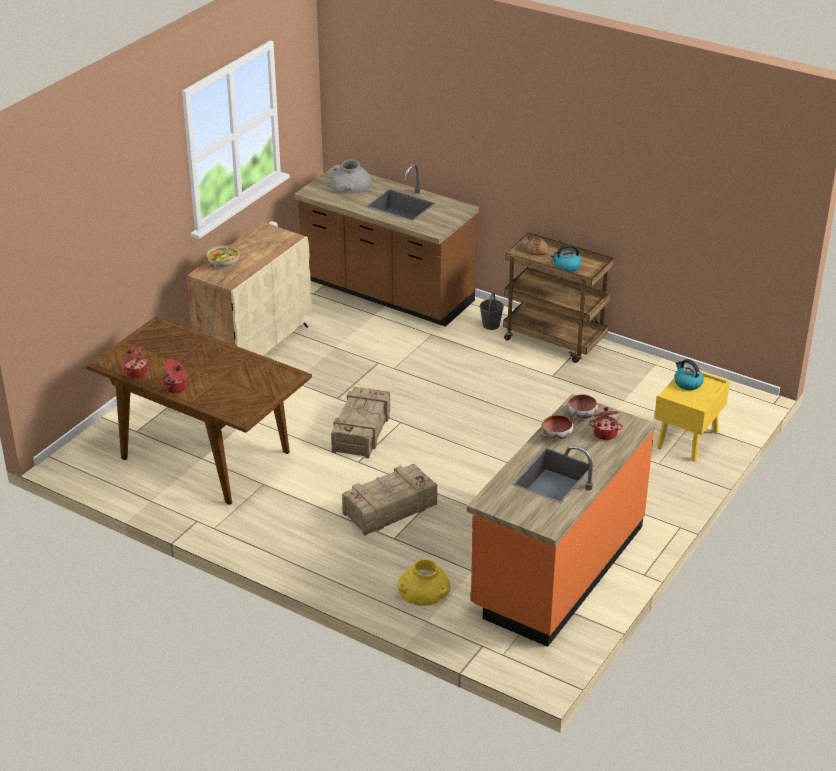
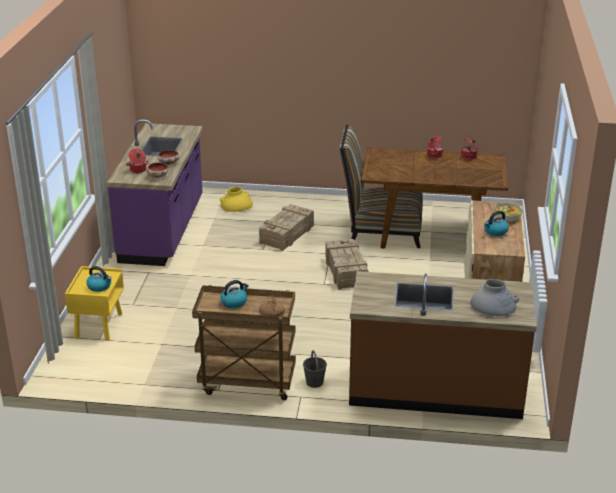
camera: 155 degrees right, 5 degrees down
(257, 250) = (495, 232): none -> kettle
(263, 479) = (380, 230): none -> chair
(557, 568) = (163, 230): orange counter -> purple counter

